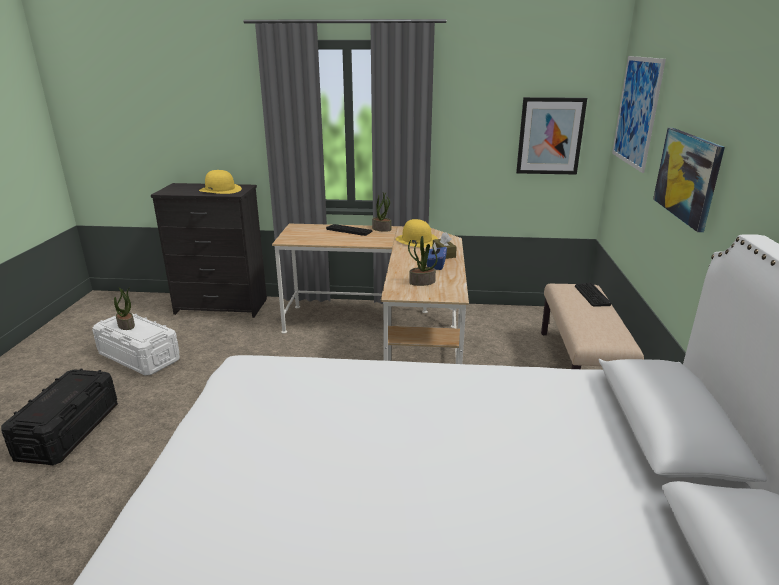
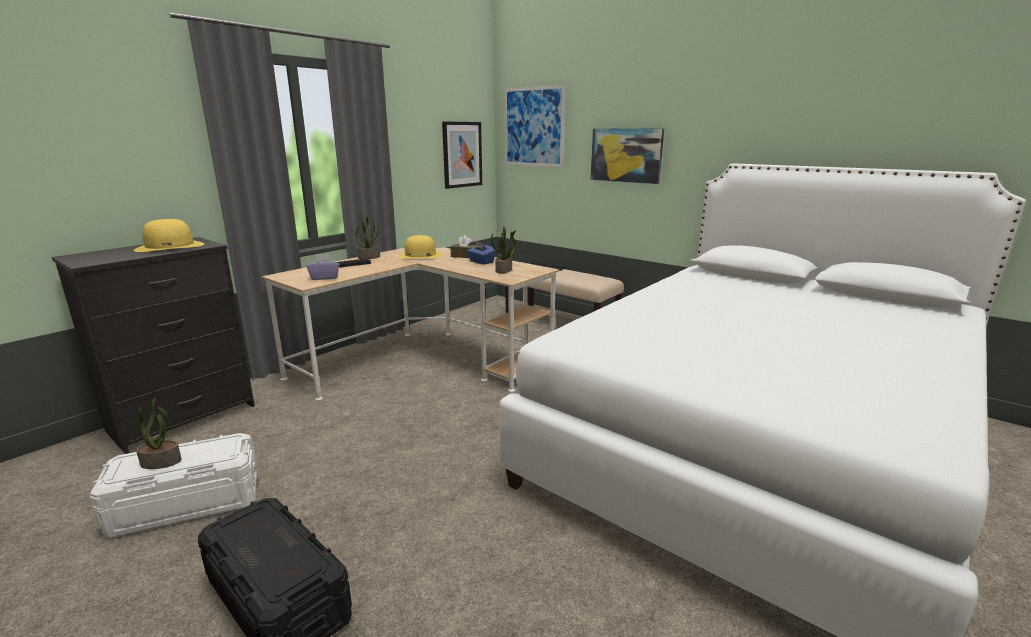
camera: 55 degrees left, 5 degrees down
(308, 238) = (325, 277): none -> purple tissue box

